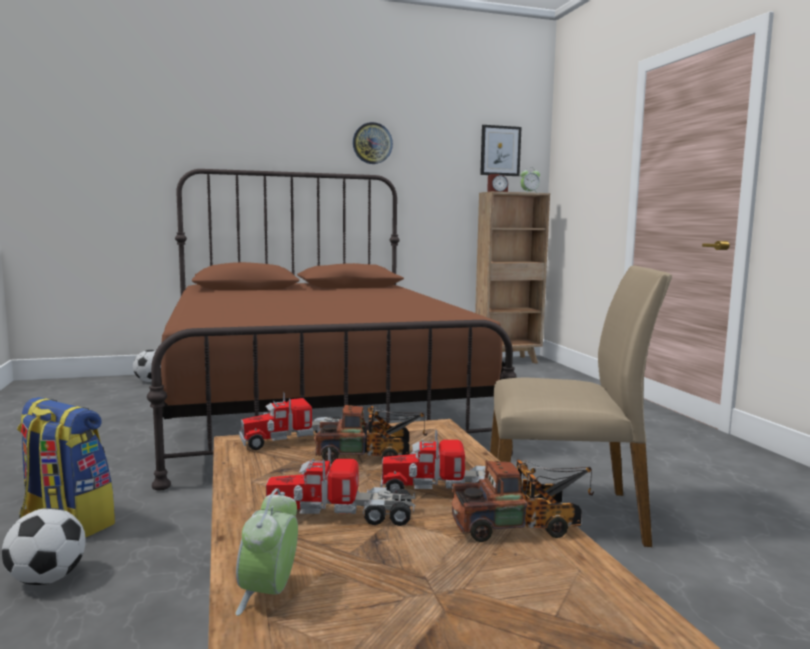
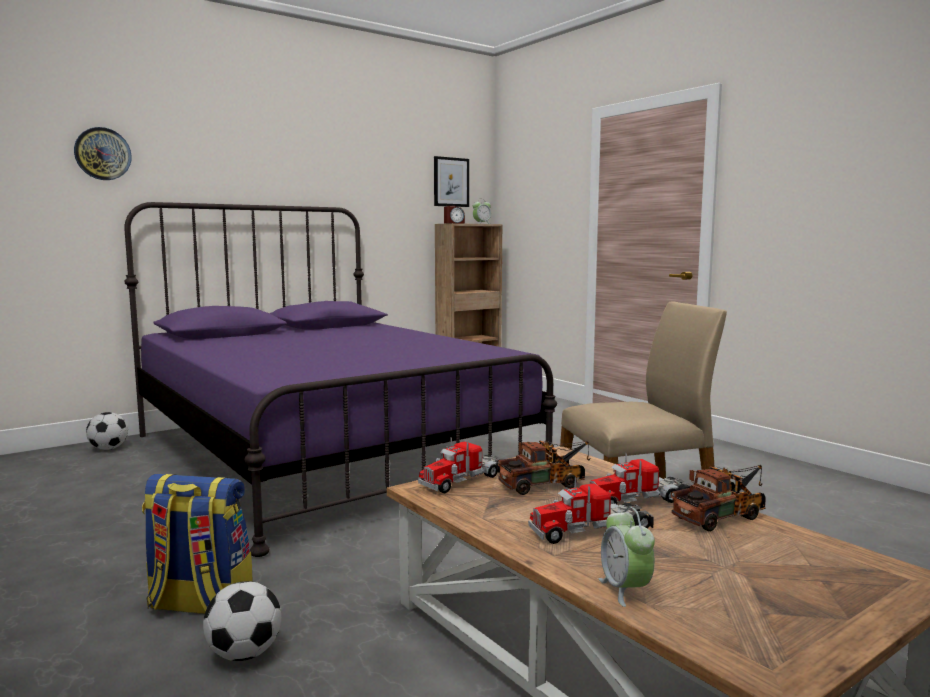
camera: 20 degrees left, 0 degrees up
(313, 406) = (326, 454): brown bed -> purple bed
(372, 143) = (331, 174): wall clock -> wall clock (102, 154)

